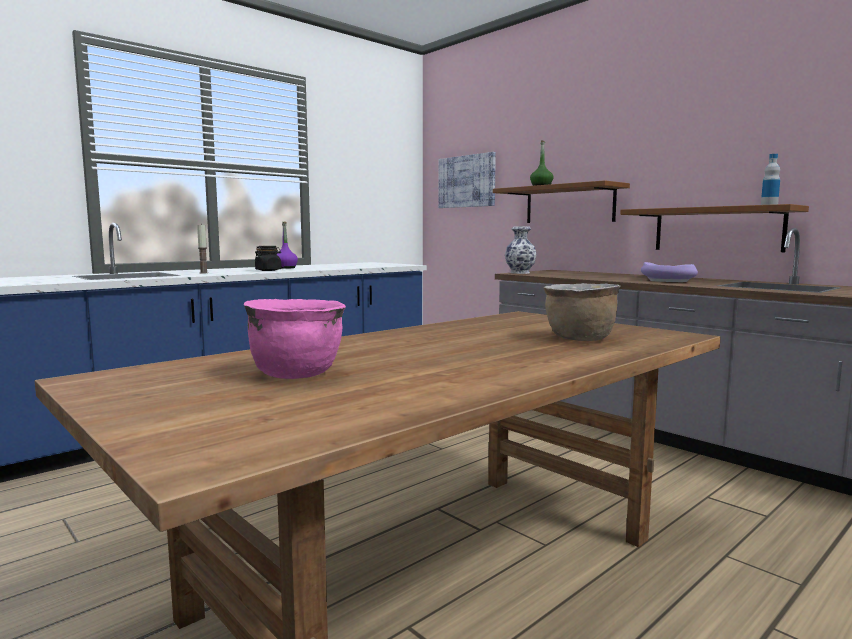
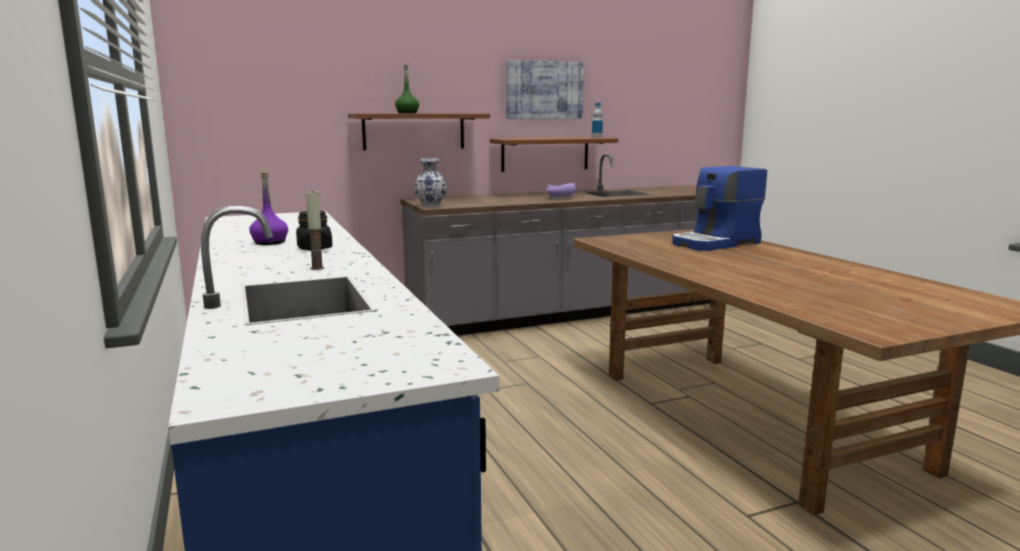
camera: 70 degrees left, 5 degrees up
(297, 374) = (838, 291): pink cooking pot -> none
(466, 181) = (259, 97): picture -> picture (544, 90)
(579, 339) = (716, 243): brown cooking pot -> coffee machine

